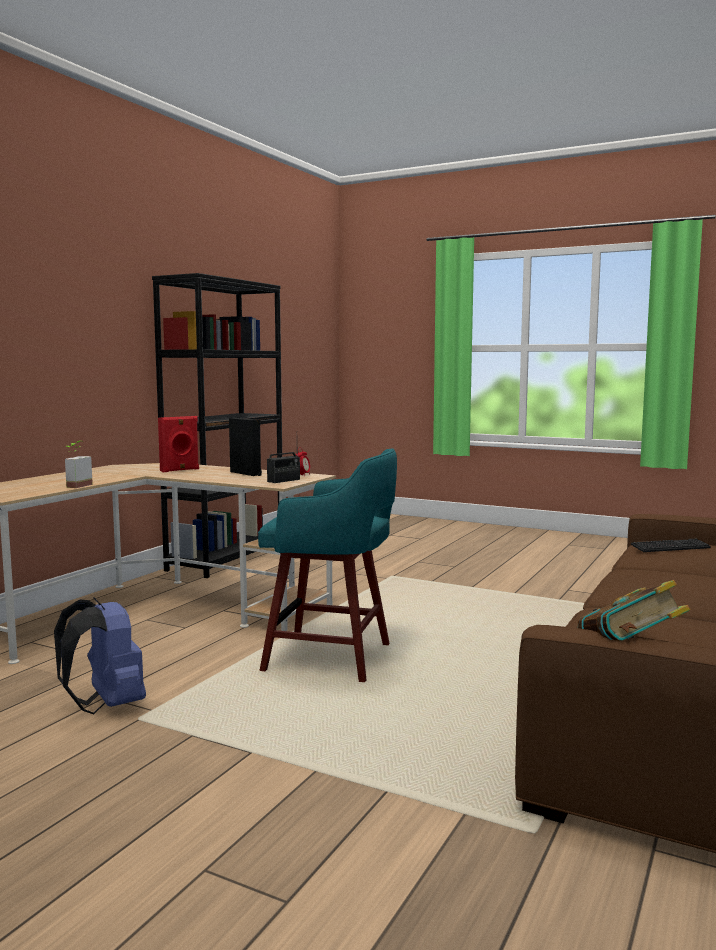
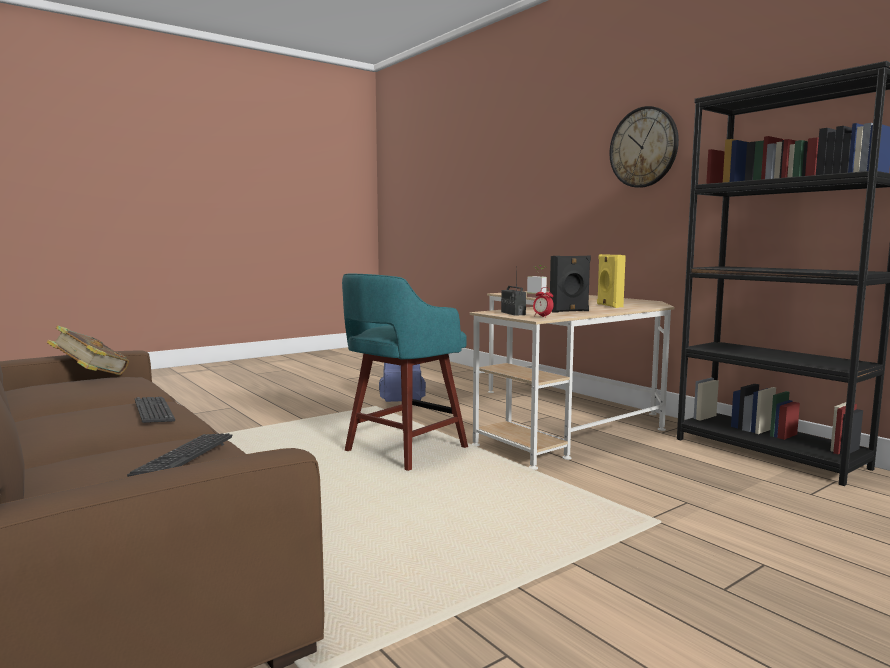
camera: 115 degrees right, 0 degrees up
(71, 293) = (643, 147): none -> wall clock
(180, 470) = (608, 305): red speaker -> yellow speaker
(640, 578) = (154, 412): none -> keyboard

